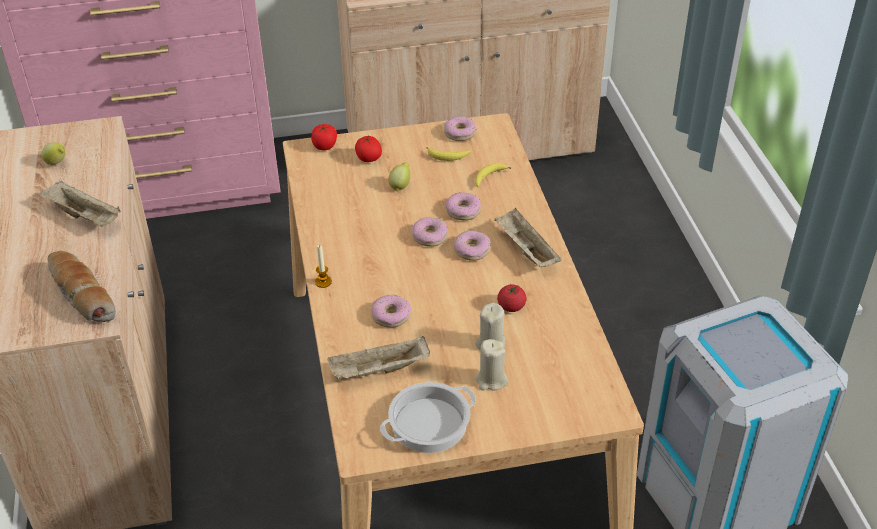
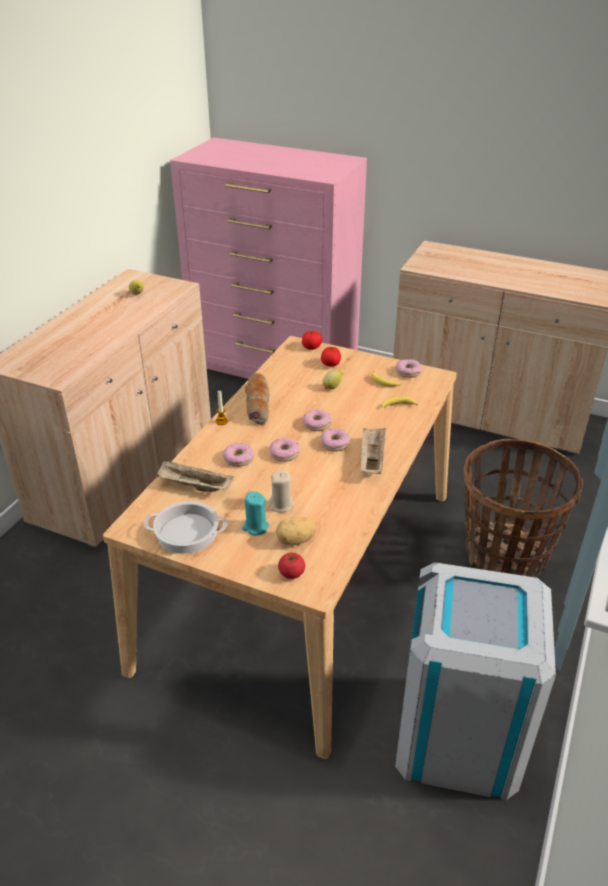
camera: 35 degrees right, 5 degrees down
(81, 295) = (68, 363): bread -> bread (257, 404)
(85, 216) = (118, 325): beige tray -> none
(463, 211) = (356, 418): donut -> donut (284, 453)
(491, 380) = (255, 527): beige candle -> turquoise candle
(511, 307) = (321, 489): tomato -> tomato (291, 573)
(544, 372) = (296, 540): none -> potato
(613, 293) = (505, 554): none -> basket

